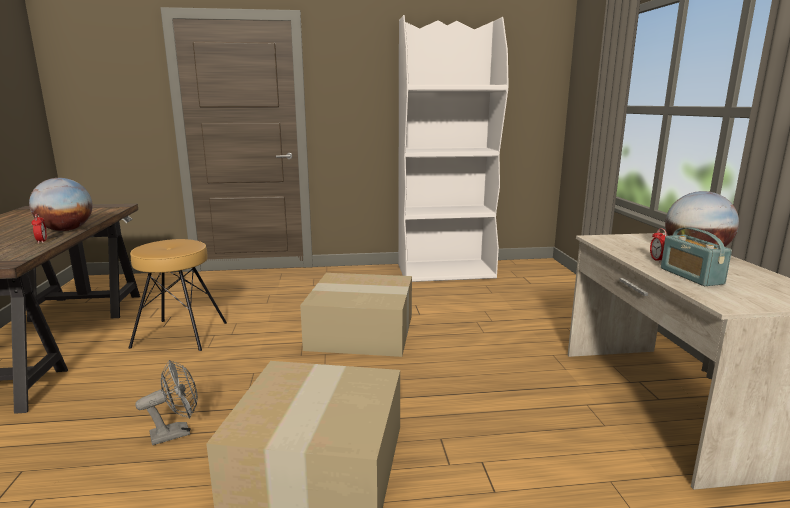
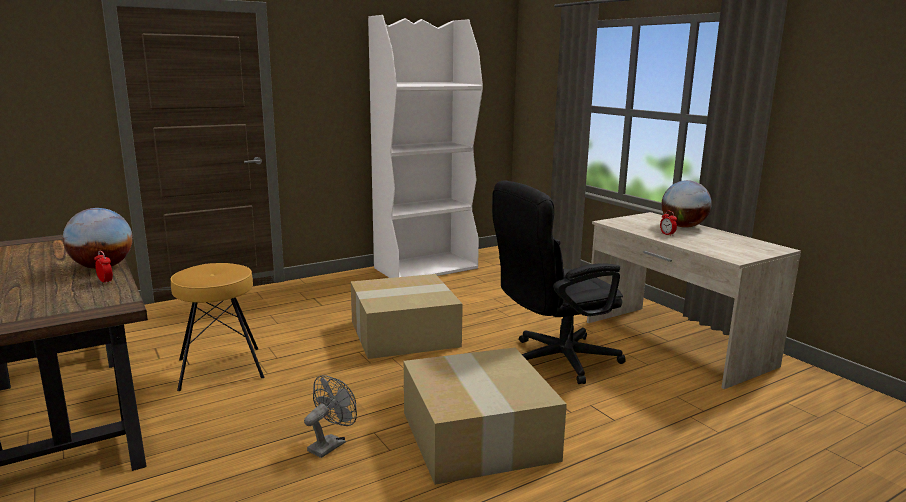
camera: 25 degrees left, 0 degrees up
(487, 393) = (553, 360): none -> black office chair
(691, 276) = (698, 243): radio -> none

